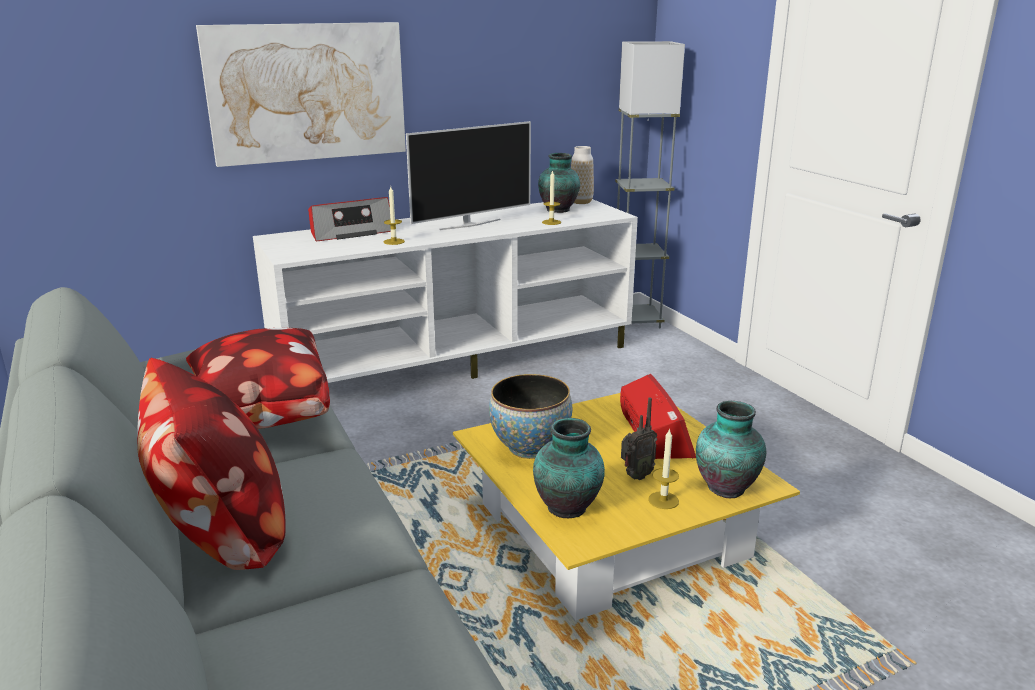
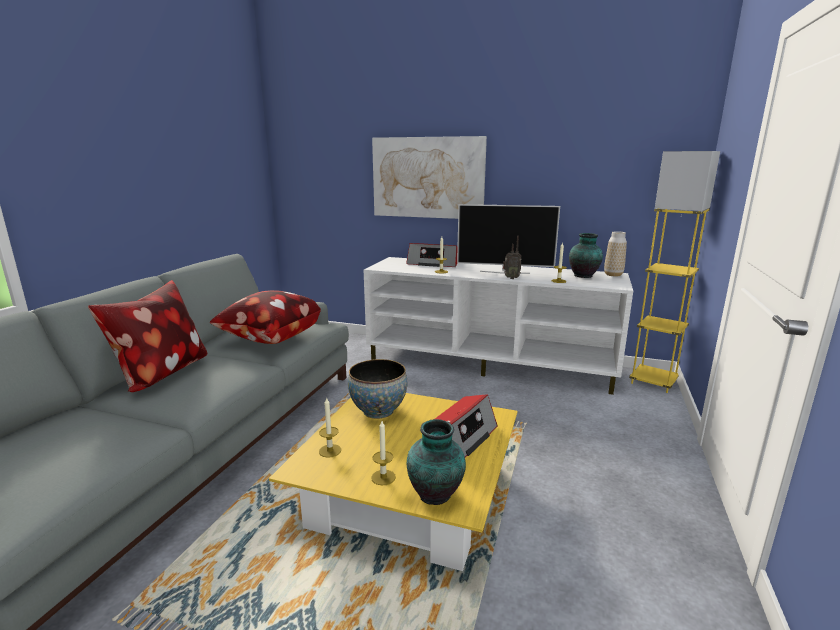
camera: 45 degrees right, 5 degrees down
(569, 508) = (330, 451): vase -> candle
(635, 321) = (653, 382): grey floor lamp -> yellow floor lamp
(635, 476) = (397, 455): radio -> radio (511, 278)

